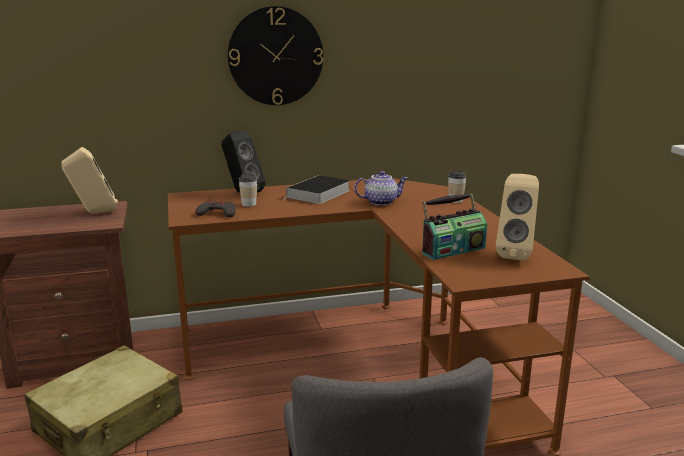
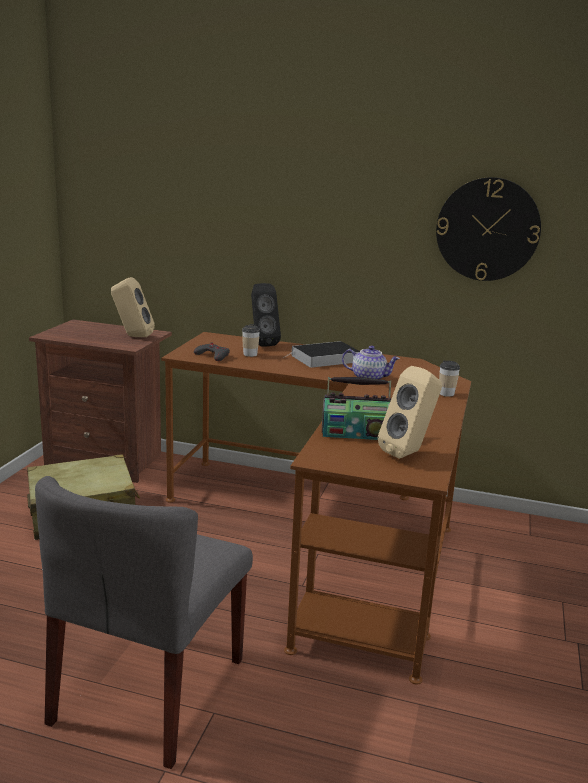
camera: 30 degrees right, 0 degrees up
(275, 56) = (315, 216): wall clock -> wall clock (487, 229)

